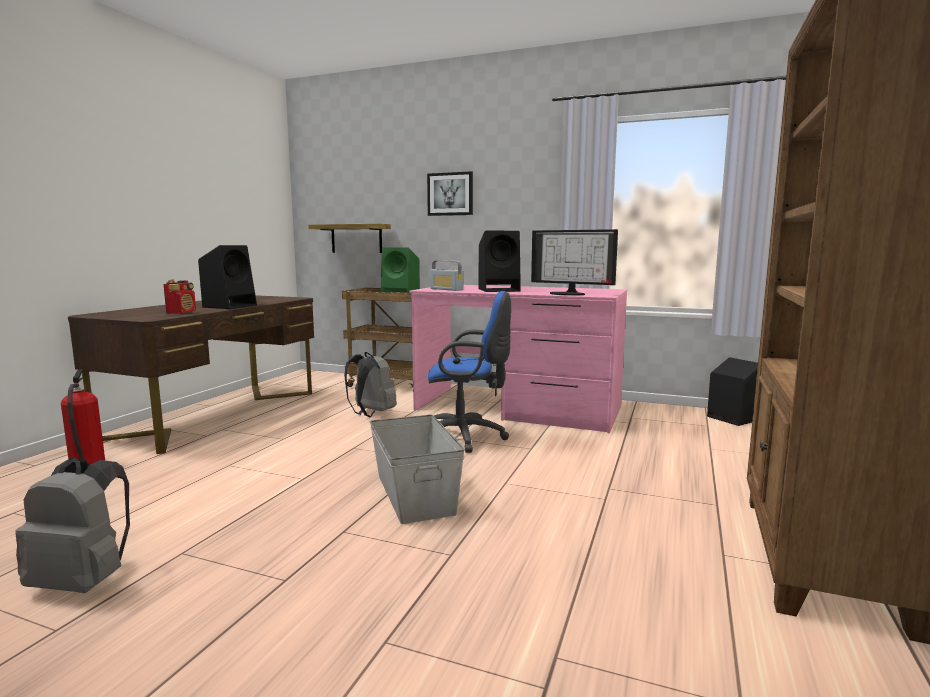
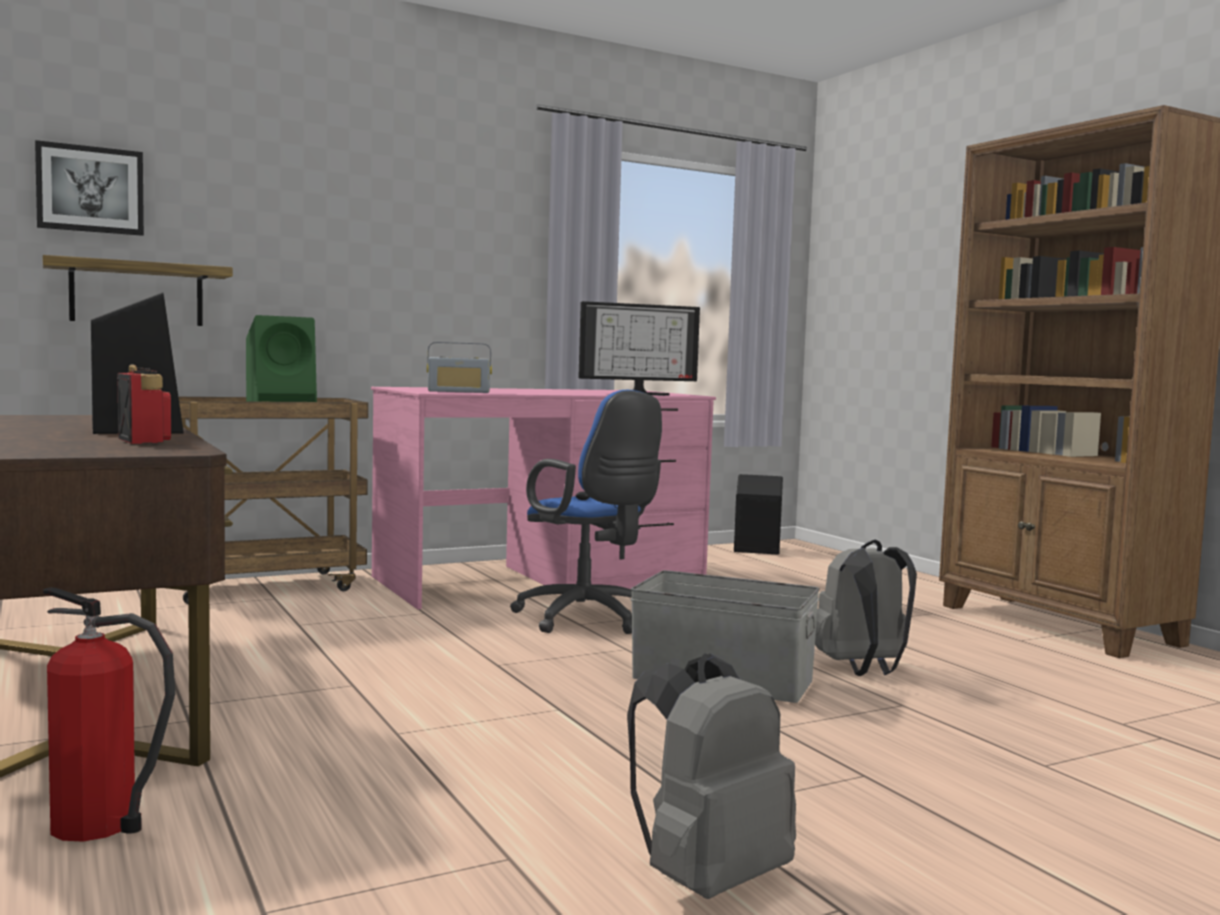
camera: 50 degrees left, 5 degrees down
(371, 414) = (371, 626): grey backpack -> grey backpack (863, 669)
(450, 194) = (353, 226): picture -> picture (90, 189)
(466, 437) = (589, 620): blue office chair -> blue office chair turned 90 degrees clockwise
(500, 290) = (531, 392): black speaker -> none

